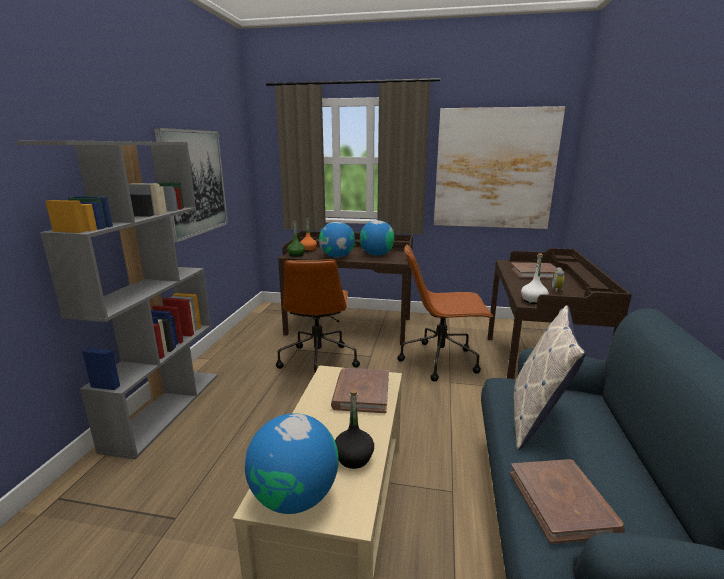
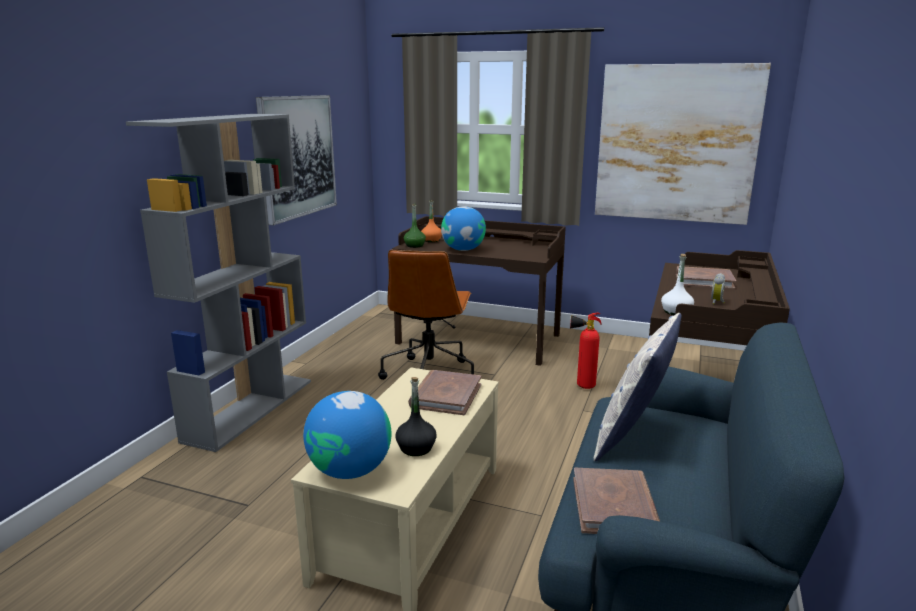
camera: 10 degrees right, 0 degrees up
(376, 254) = (513, 249): globe -> none
(441, 360) = (581, 386): brown office chair -> fire extinguisher

